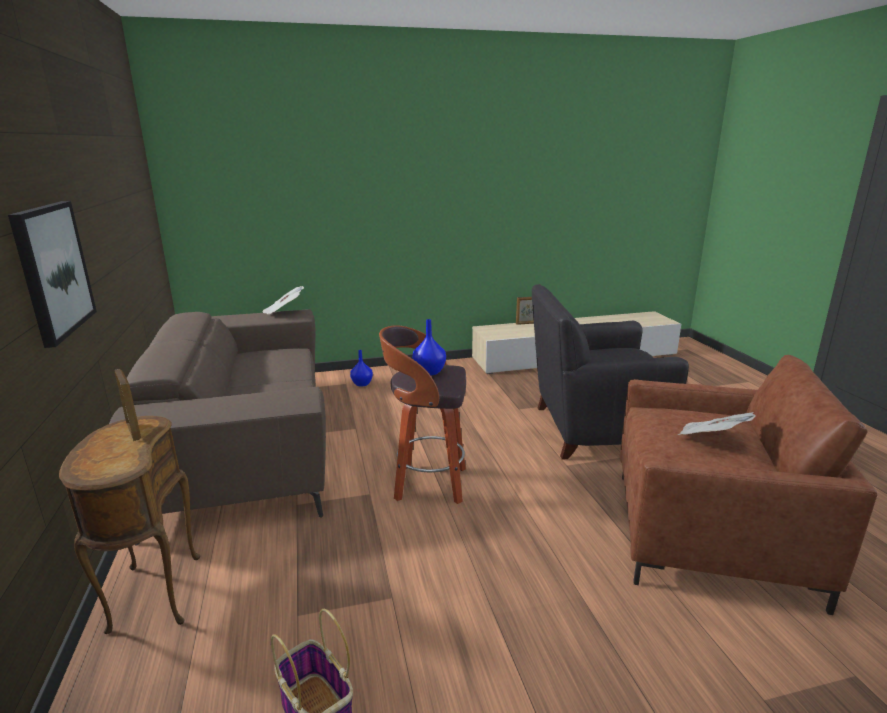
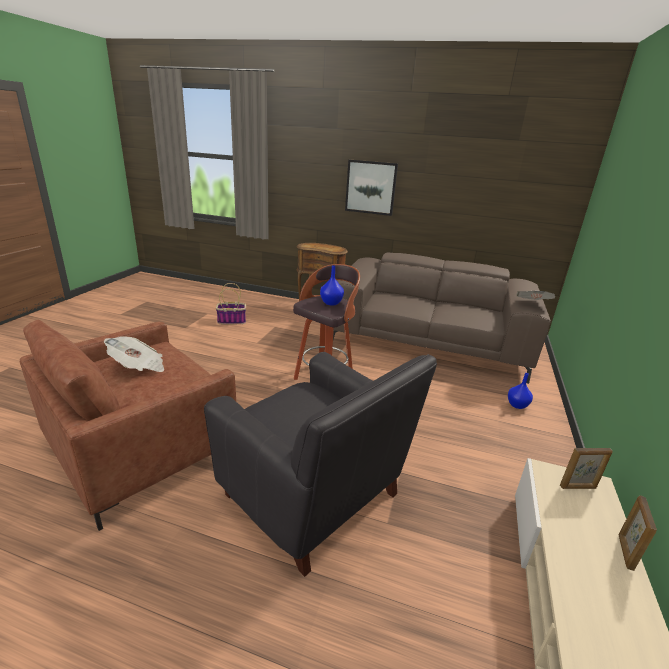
camera: 120 degrees right, 5 degrees up
(133, 431) = (332, 249): picture frame -> picture frame (578, 487)
(593, 429) = (314, 497): black armchair -> black armchair turned 105 degrees clockwise

